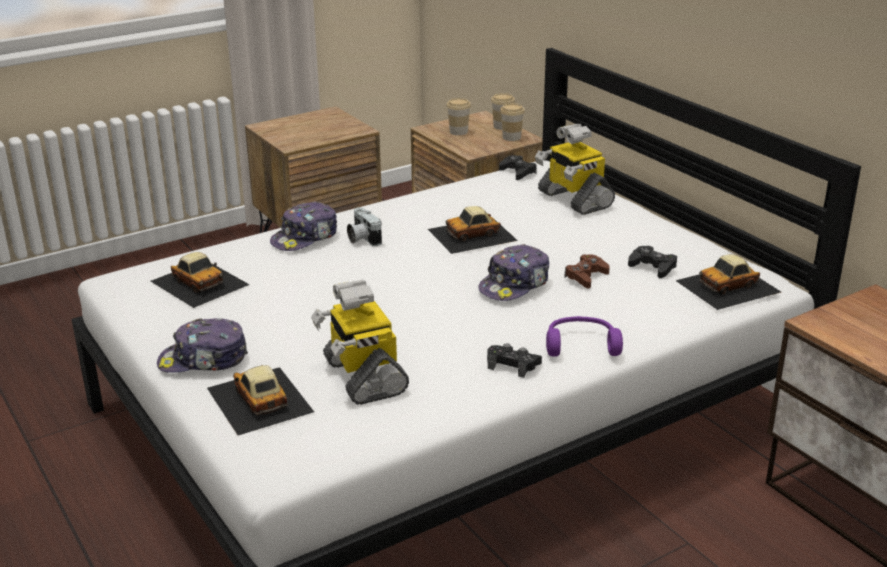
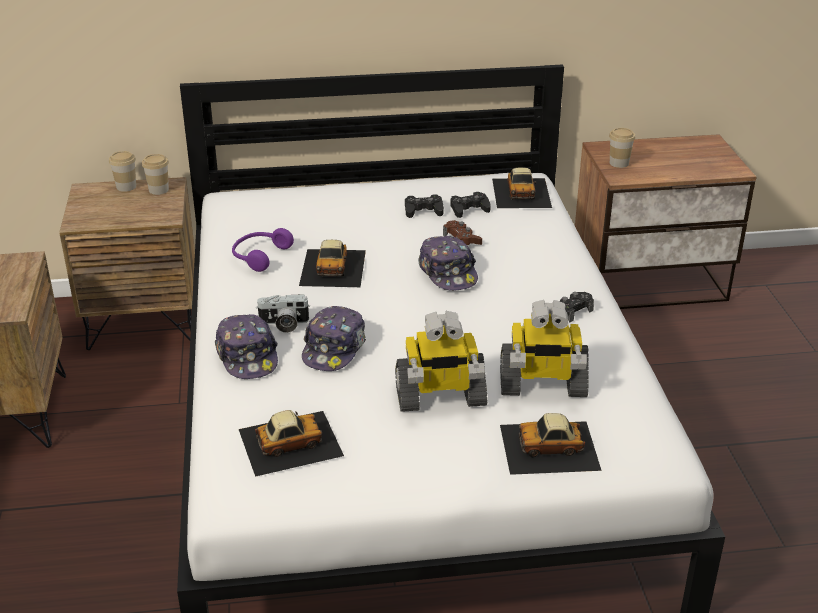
camera: 65 degrees left, 5 degrees up
(203, 360) = (457, 467): cap -> cap (334, 349)
(458, 132) = (108, 210): cup -> cup (619, 163)
(517, 172) = (226, 211): black game controller -> black game controller (423, 211)
(573, 199) = (314, 204): toy robot -> toy robot (440, 396)
(581, 345) = (560, 274): purple headphones -> purple headphones (259, 256)

